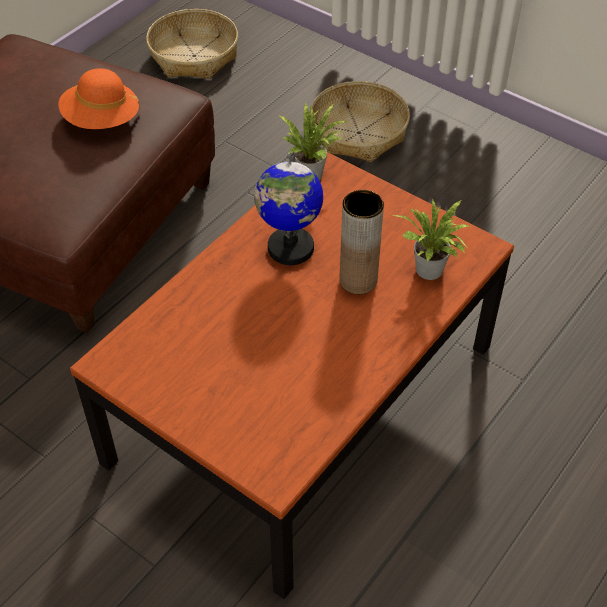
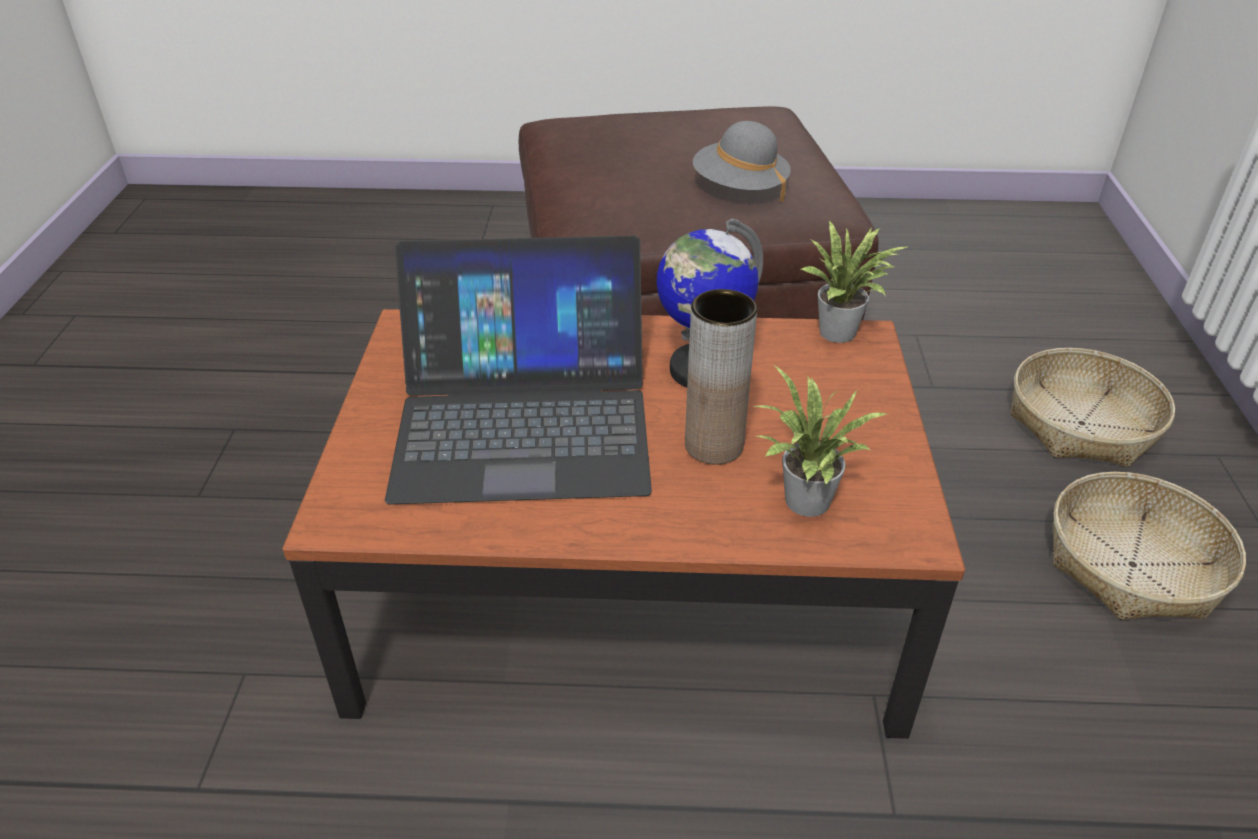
camera: 55 degrees right, 10 degrees down
(101, 120) = (739, 188): orange hat -> grey hat
(194, 56) = (997, 257): basket -> basket (1133, 565)
(263, 350) = (523, 420): none -> laptop

